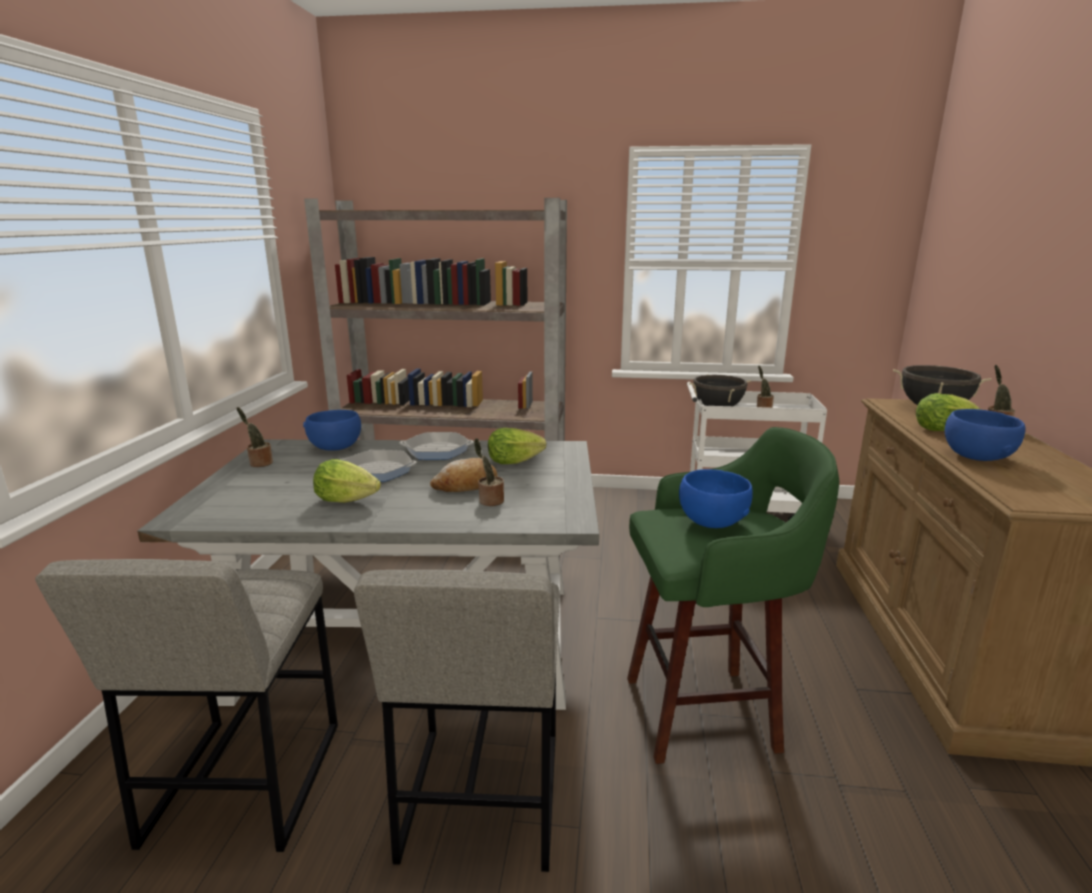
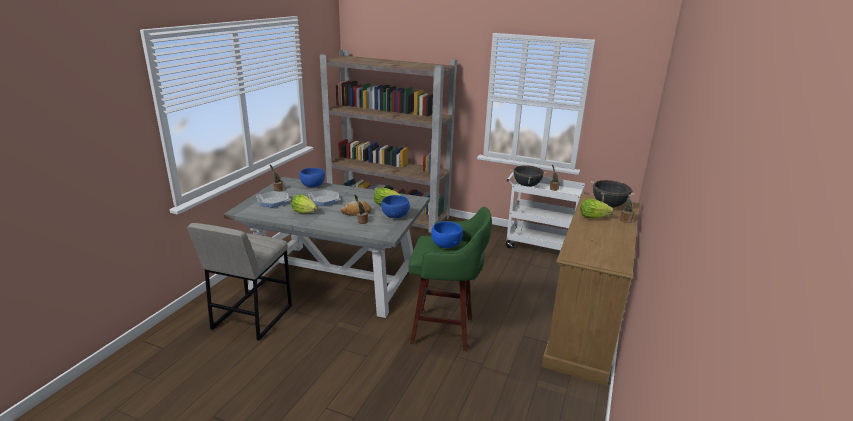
camera: 15 degrees right, 5 degrees up
(437, 451) = (356, 193): frying pan -> frying pan (273, 201)
(482, 799) = (335, 340): grey chair -> none
(976, 457) = (585, 234): blue bowl -> blue bowl (395, 216)

